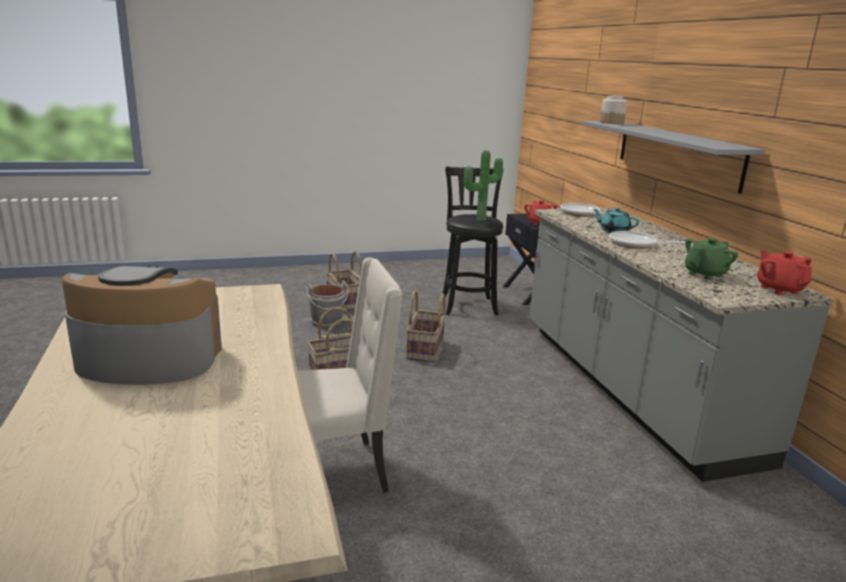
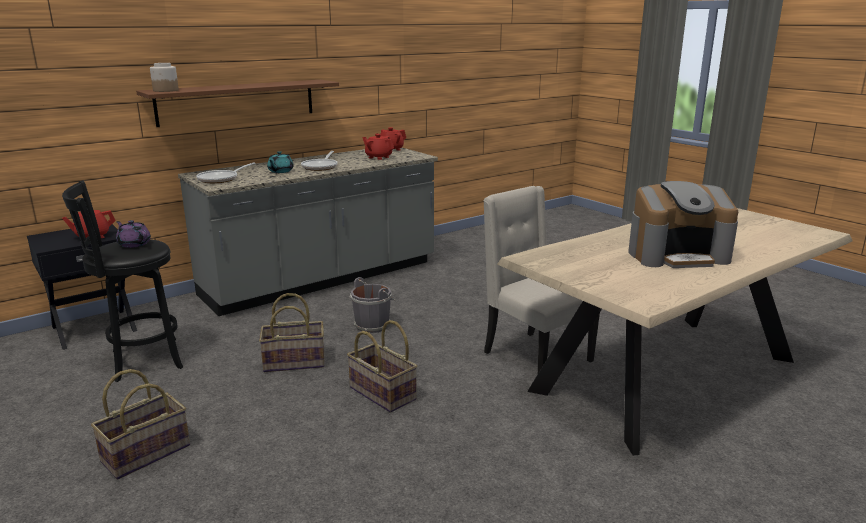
camera: 110 degrees left, 0 degrees up
(147, 360) = (677, 255): coffee machine -> coffee machine turned 75 degrees counterclockwise
(327, 322) = (238, 444): grey bucket -> grey bucket (373, 325)
(479, 219) = (134, 244): potted plant -> purple teapot
(677, 153) = (237, 102): grey shelf -> brown shelf
(705, 274) = (378, 157): green teapot -> red teapot

